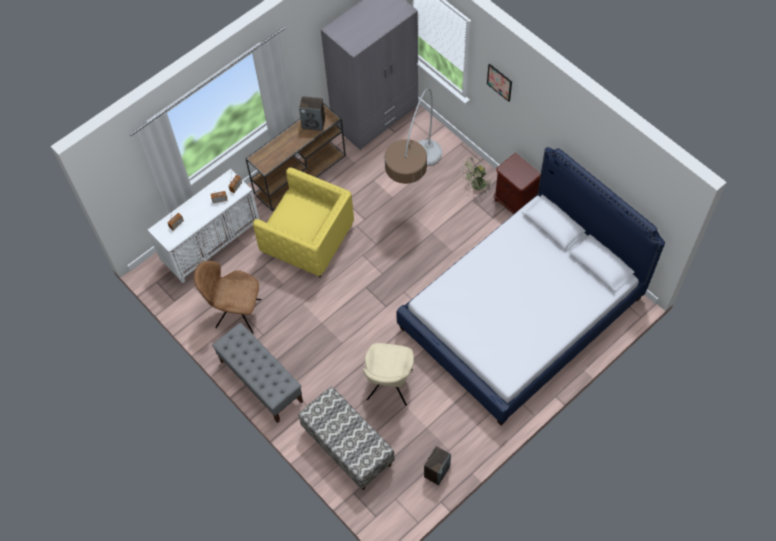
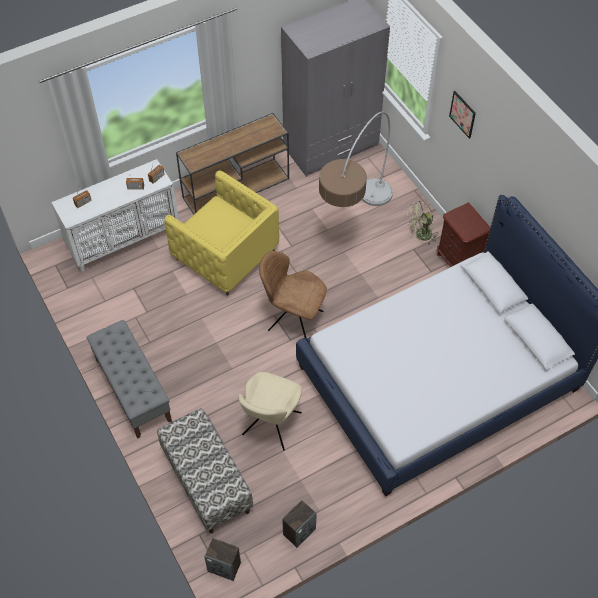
camera: 10 degrees right, 5 degrees down
(236, 313) = (128, 314): brown chair -> brown chair (293, 320)
(314, 123) = (258, 132): speaker -> speaker (224, 567)

